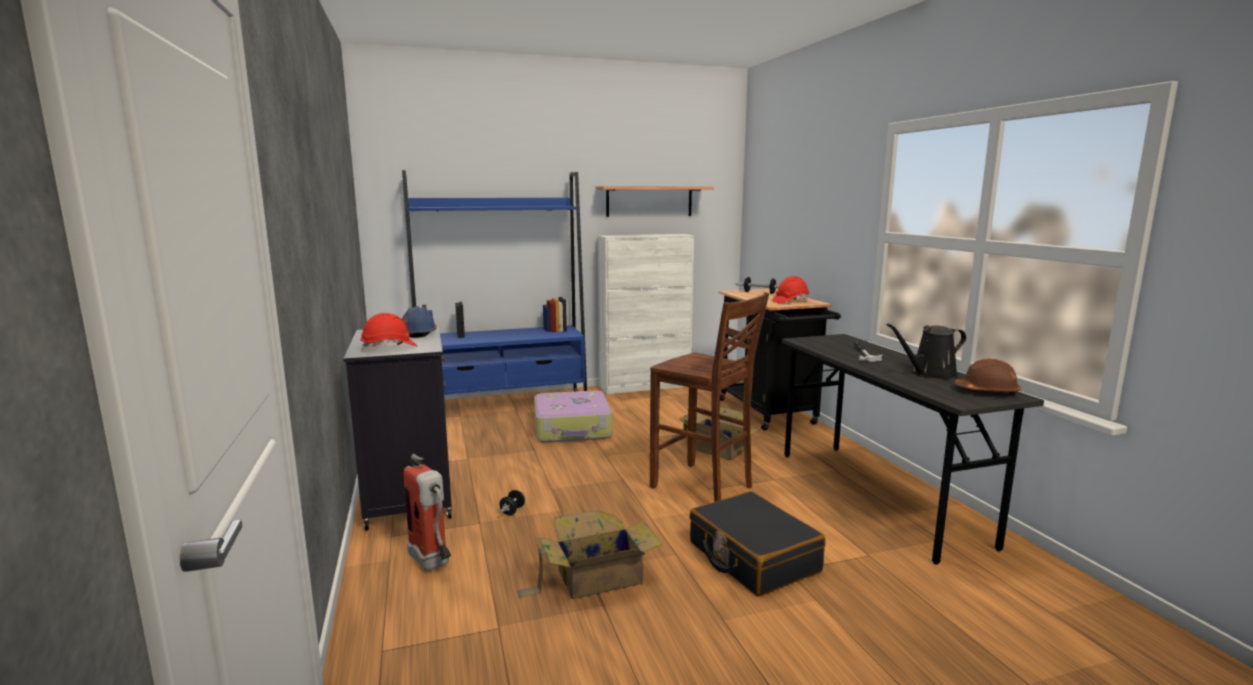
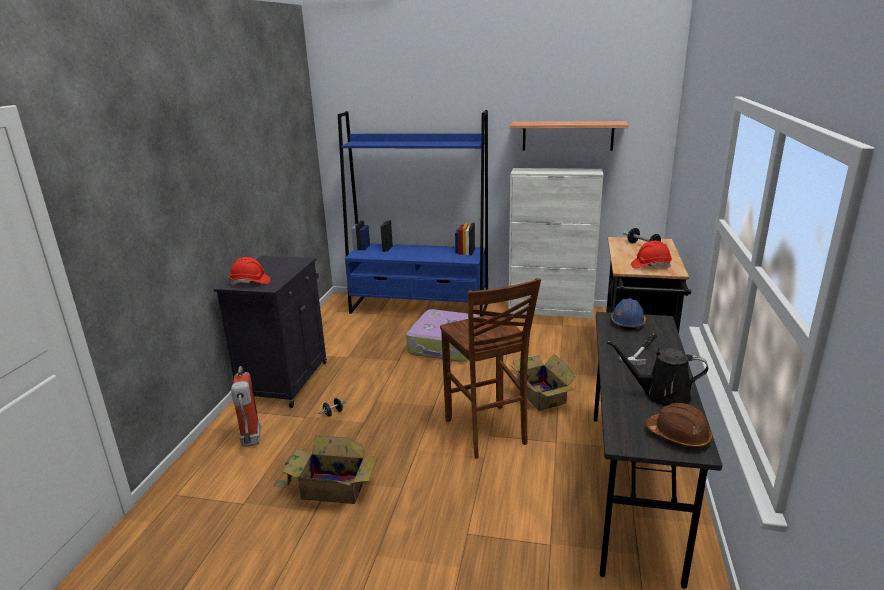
camera: 30 degrees right, 10 degrees up
(418, 333) = (289, 267): blue hard hat -> blue hard hat (627, 322)
(752, 557) = (454, 511): black suitcase -> none

